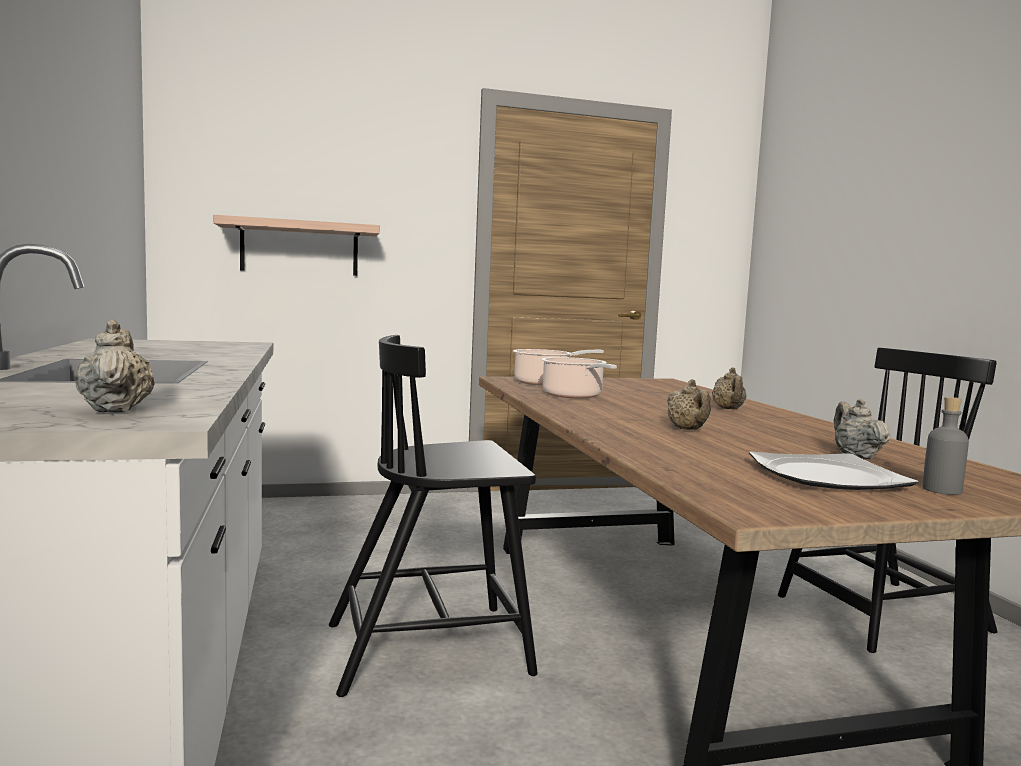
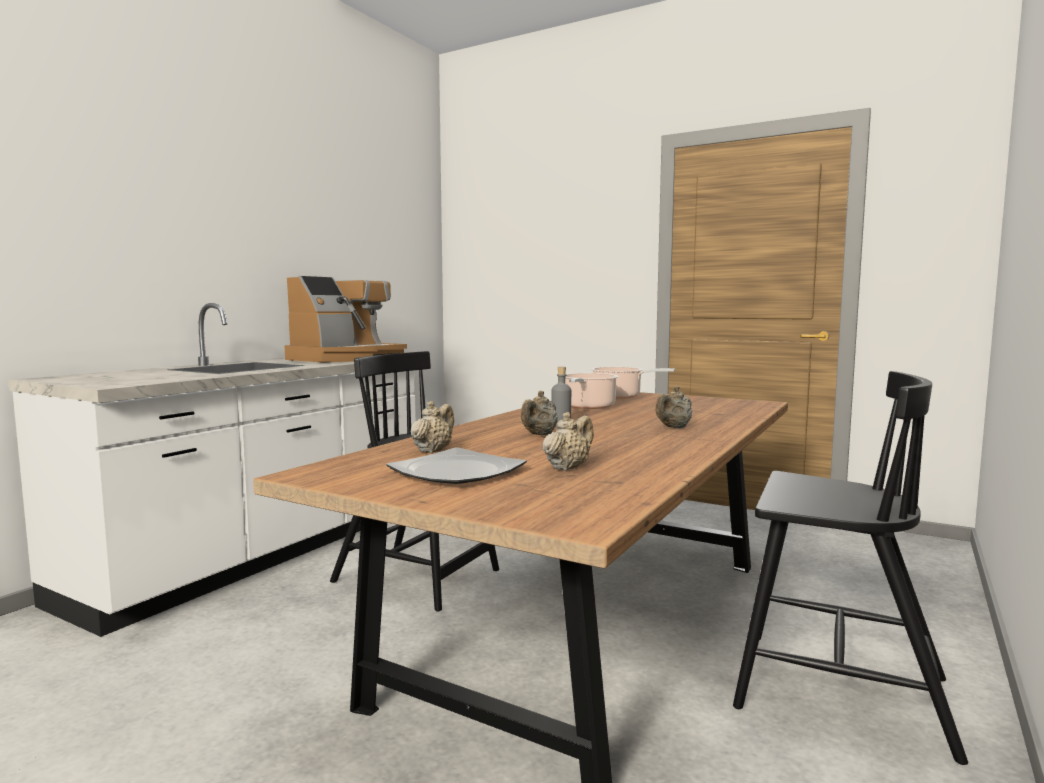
camera: 45 degrees right, 0 degrees up
(117, 409) = (125, 381): beige teapot -> beige teapot (433, 451)
(185, 347) = (346, 358): none -> coffee machine
(300, 248) = (527, 289): shelf -> none
(941, 490) = (491, 494): grey bottle -> grey bottle (561, 419)

